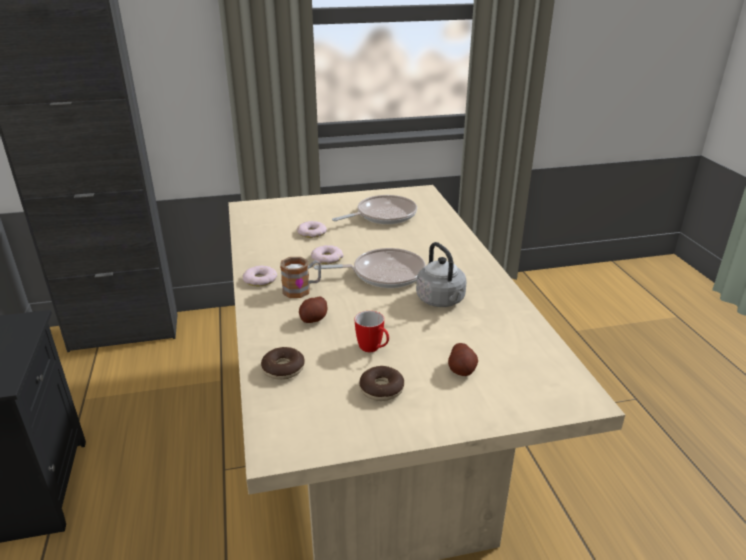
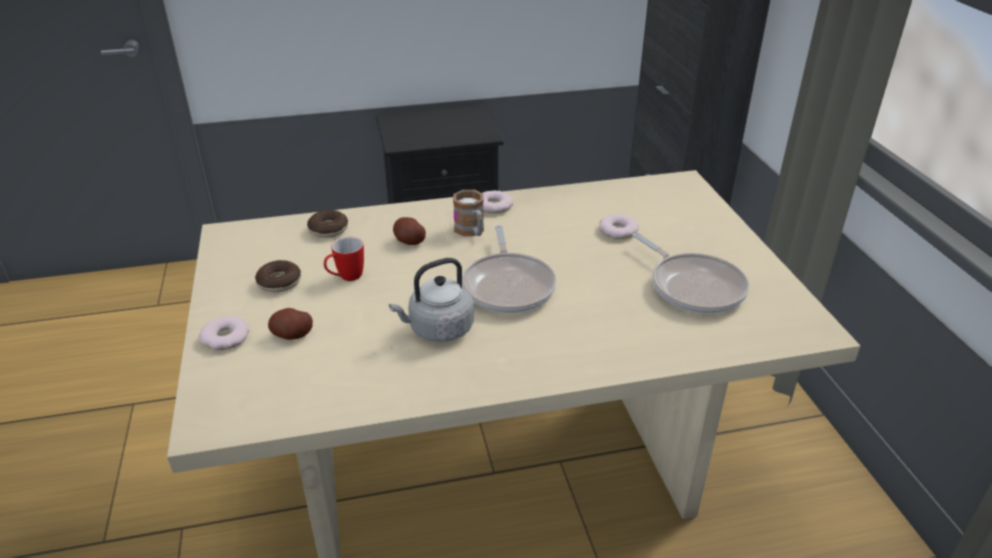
camera: 90 degrees right, 5 degrees up
(327, 258) = (548, 244): donut -> donut (226, 337)

